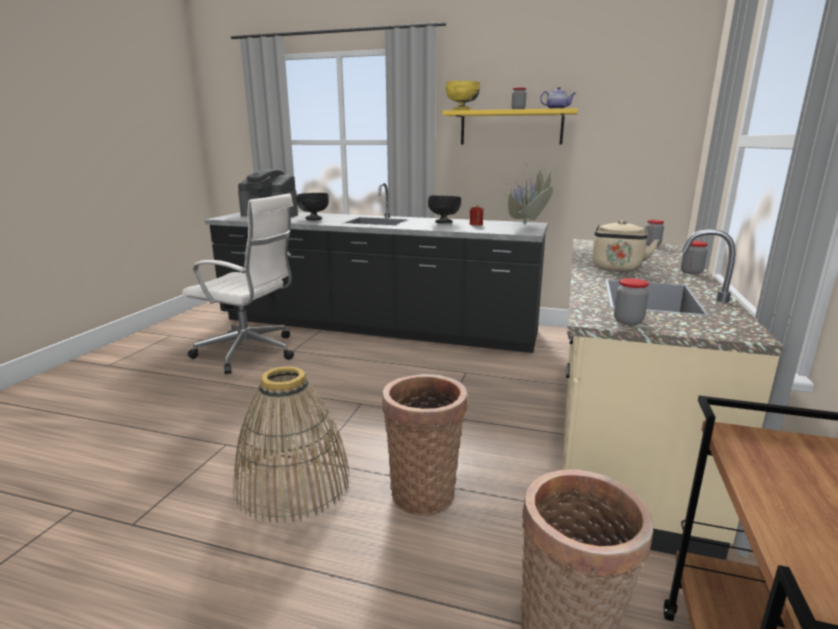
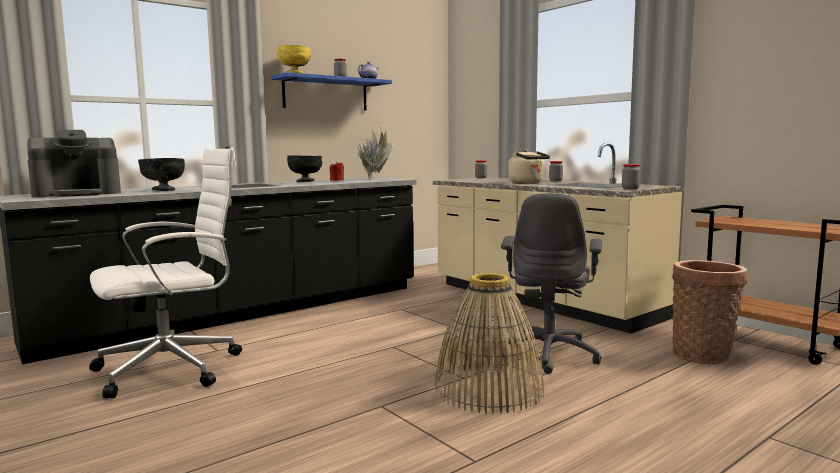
camera: 55 degrees left, 10 degrees down
(424, 491) = (549, 354): basket -> grey office chair
(511, 128) = (325, 94): yellow shelf -> blue shelf

